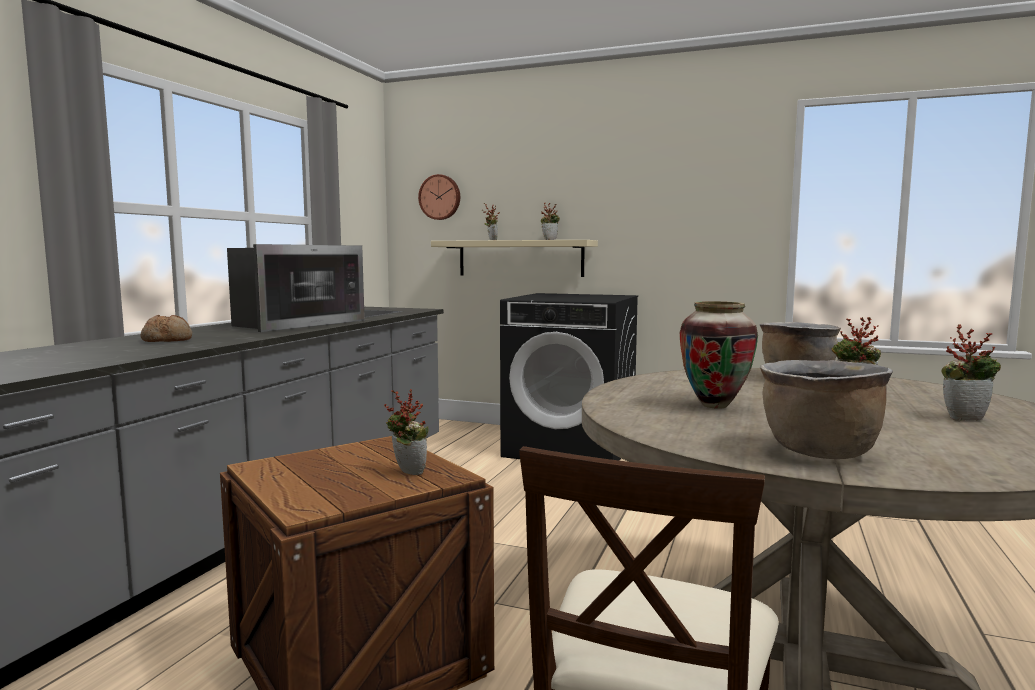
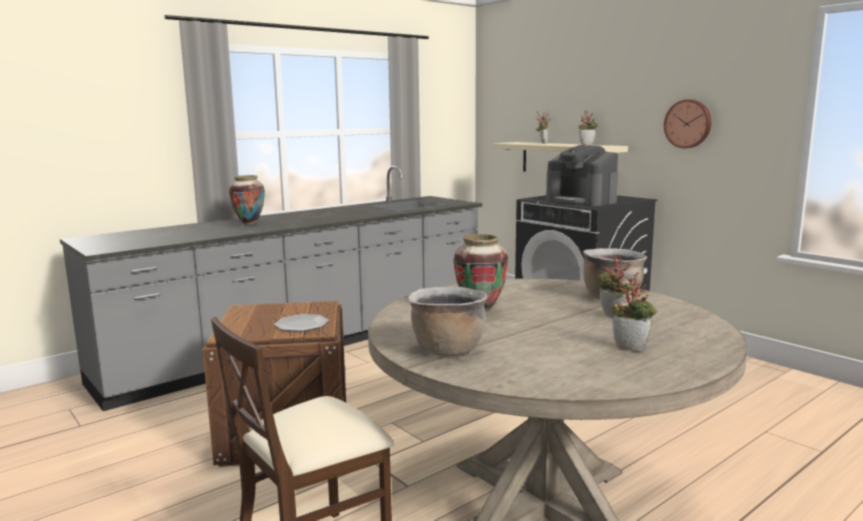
camera: 30 degrees right, 5 degrees up
(168, 340) = (249, 224): bread -> vase
(295, 323) = (345, 213): microwave -> none
(406, 472) = (302, 324): potted plant -> plate
(440, 197) = (511, 104): wall clock -> wall clock (688, 124)
(574, 298) = (581, 201): none -> coffee machine

